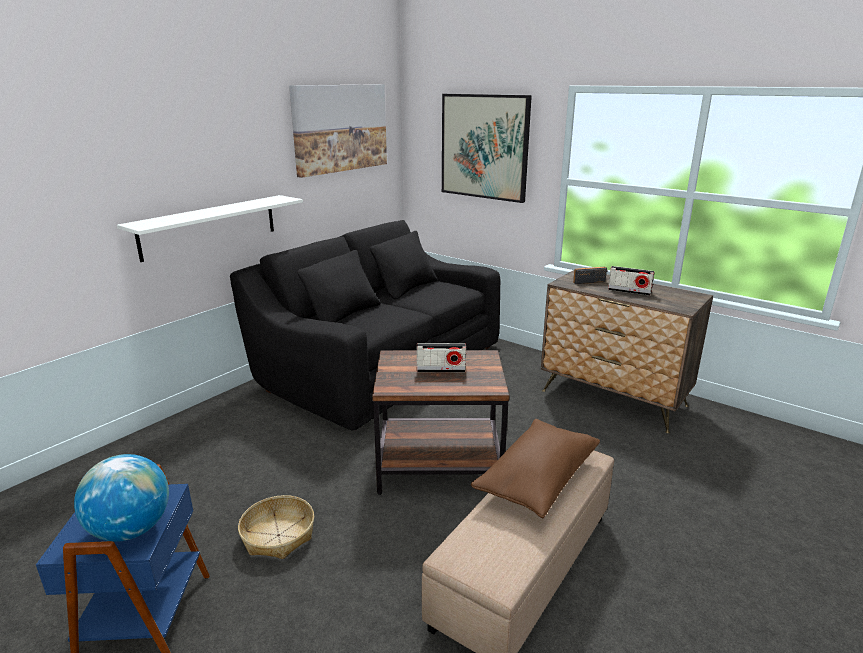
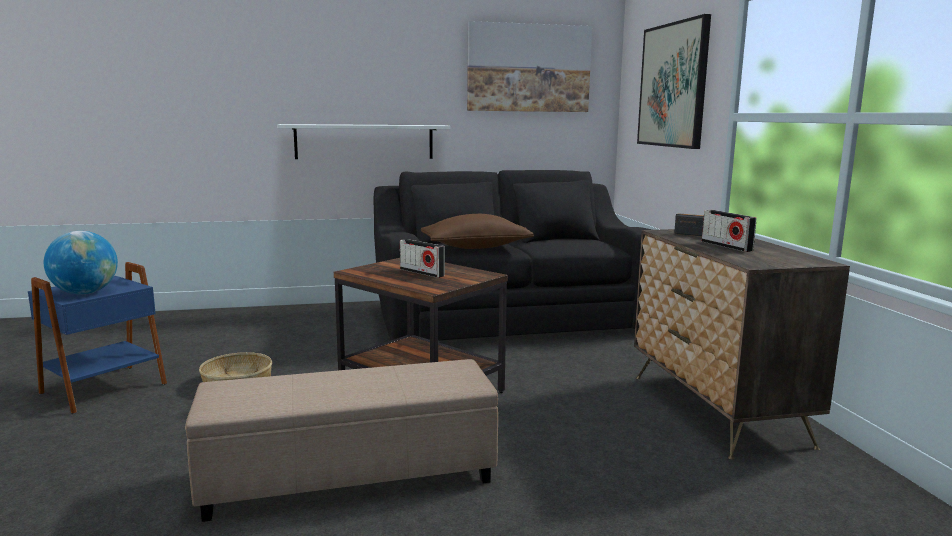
camera: 40 degrees right, 10 degrees down
(537, 479) = (386, 376): brown pillow -> brown pillow (476, 247)

